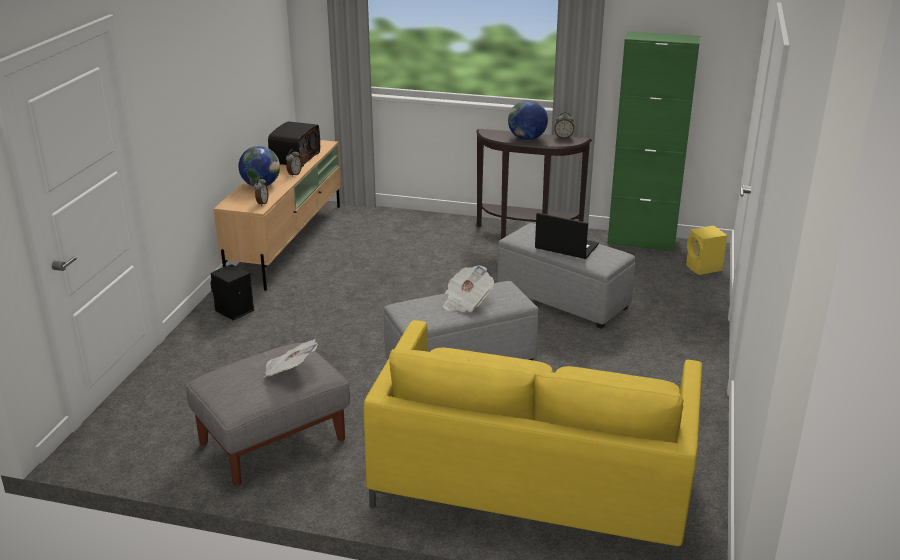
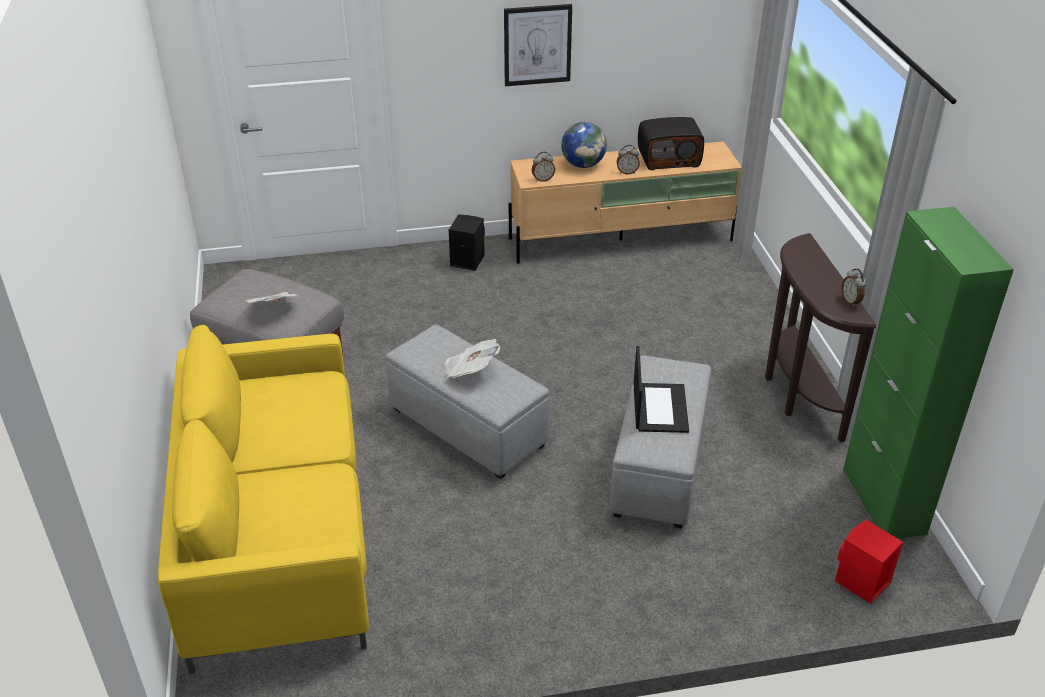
camera: 65 degrees right, 10 degrees up
(208, 91) = (537, 45): none -> picture
(527, 139) = (813, 275): globe -> none
(704, 268) = (860, 582): yellow speaker -> red speaker

